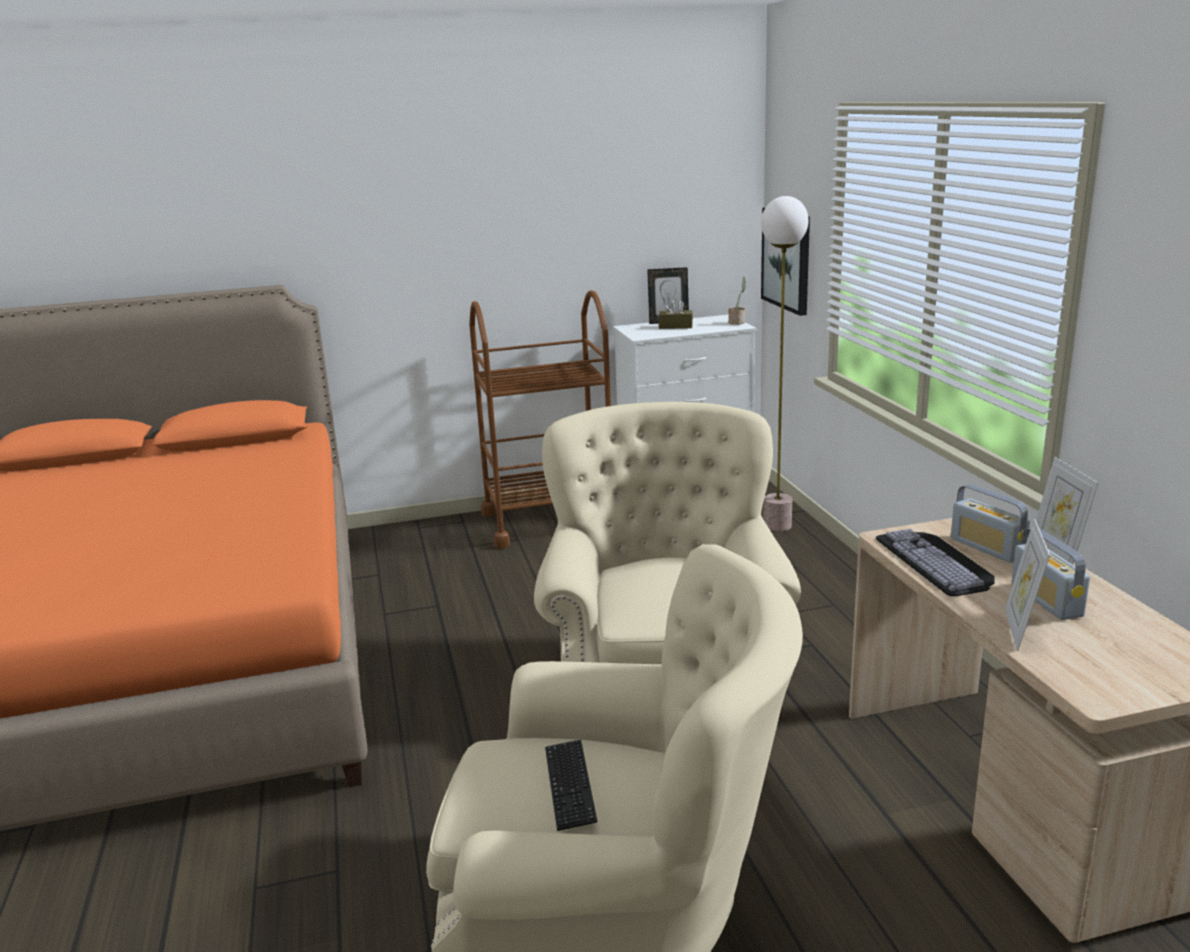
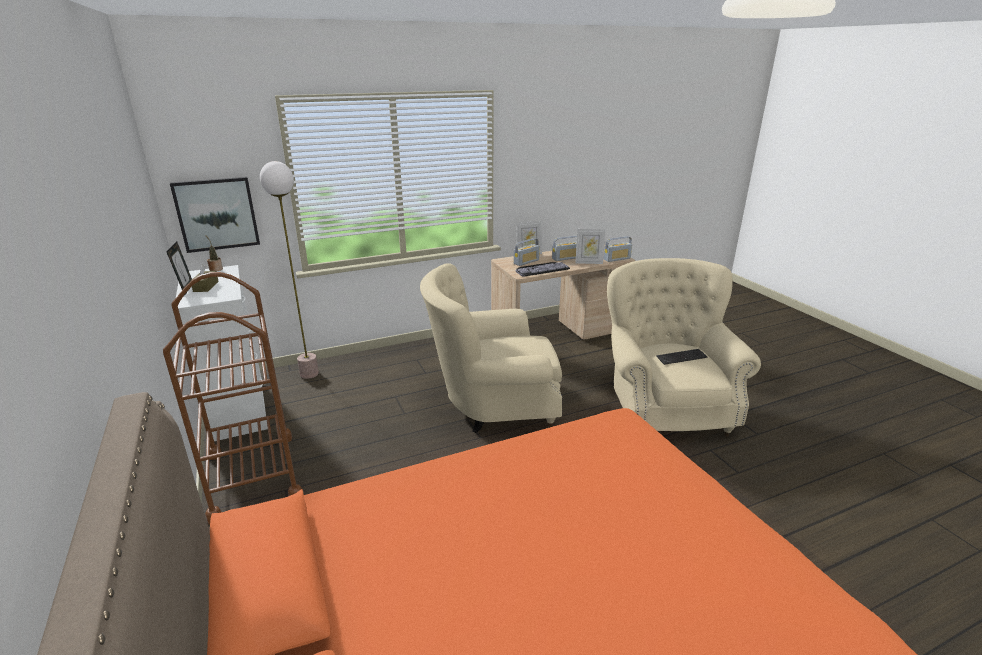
camera: 100 degrees left, 5 degrees up
(1083, 683) = (617, 259): none -> radio

